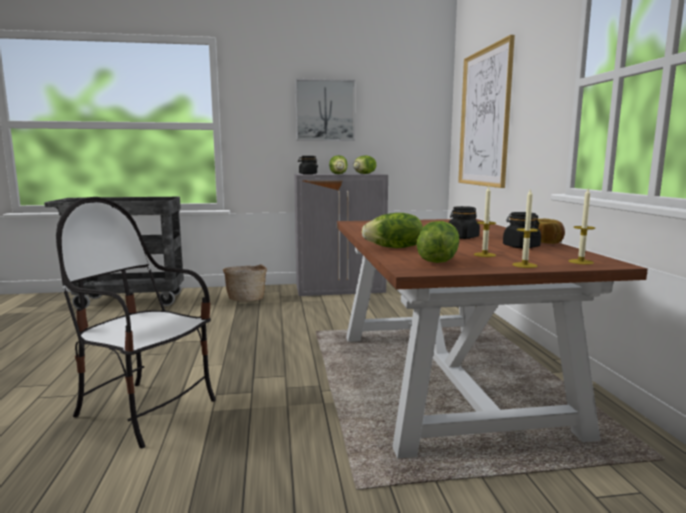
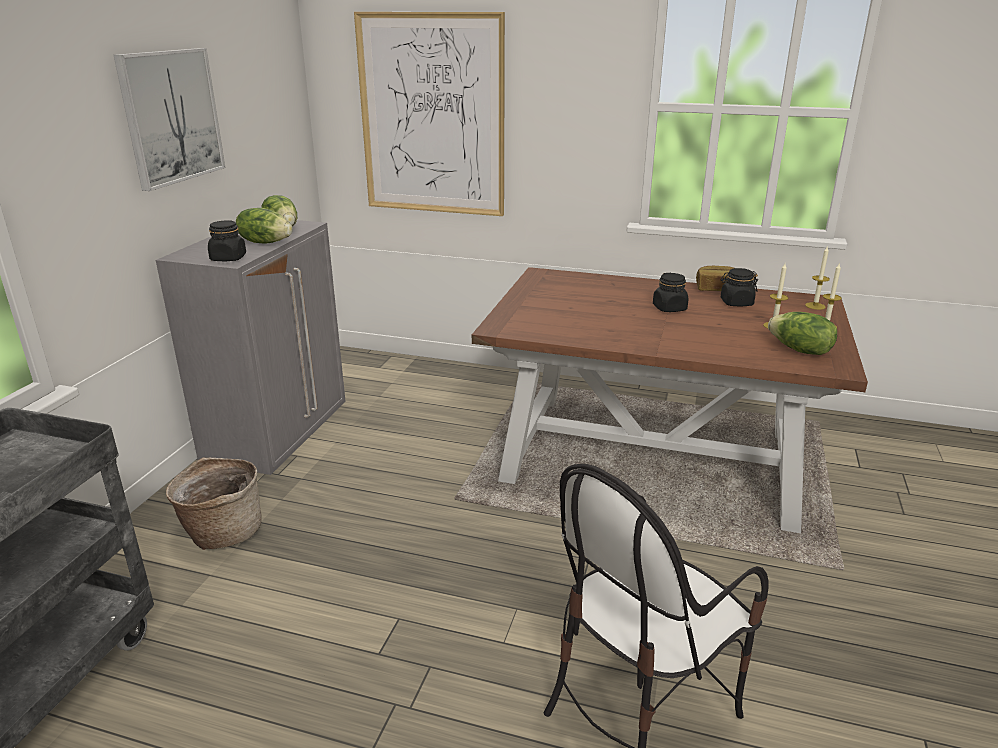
camera: 65 degrees left, 15 degrees up
(394, 248) = (721, 351): lettuce -> none

